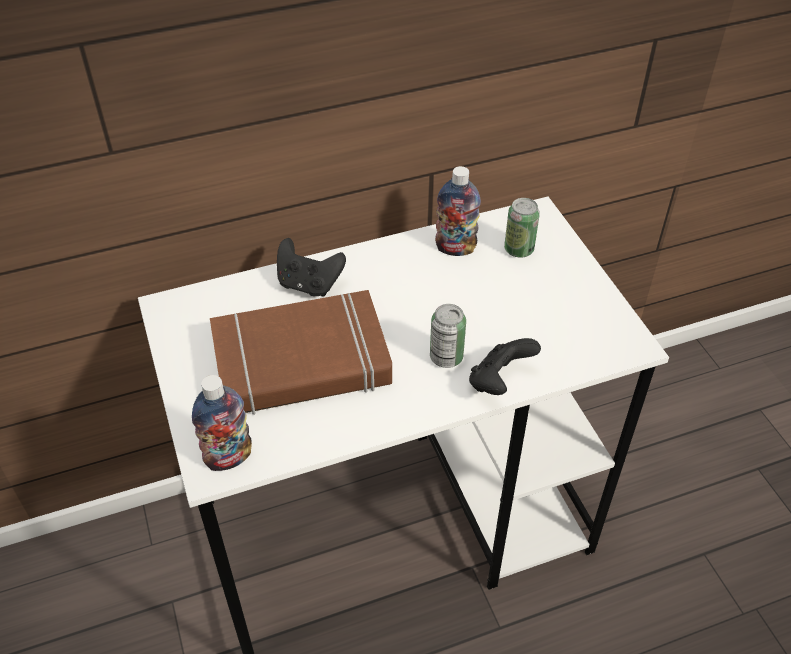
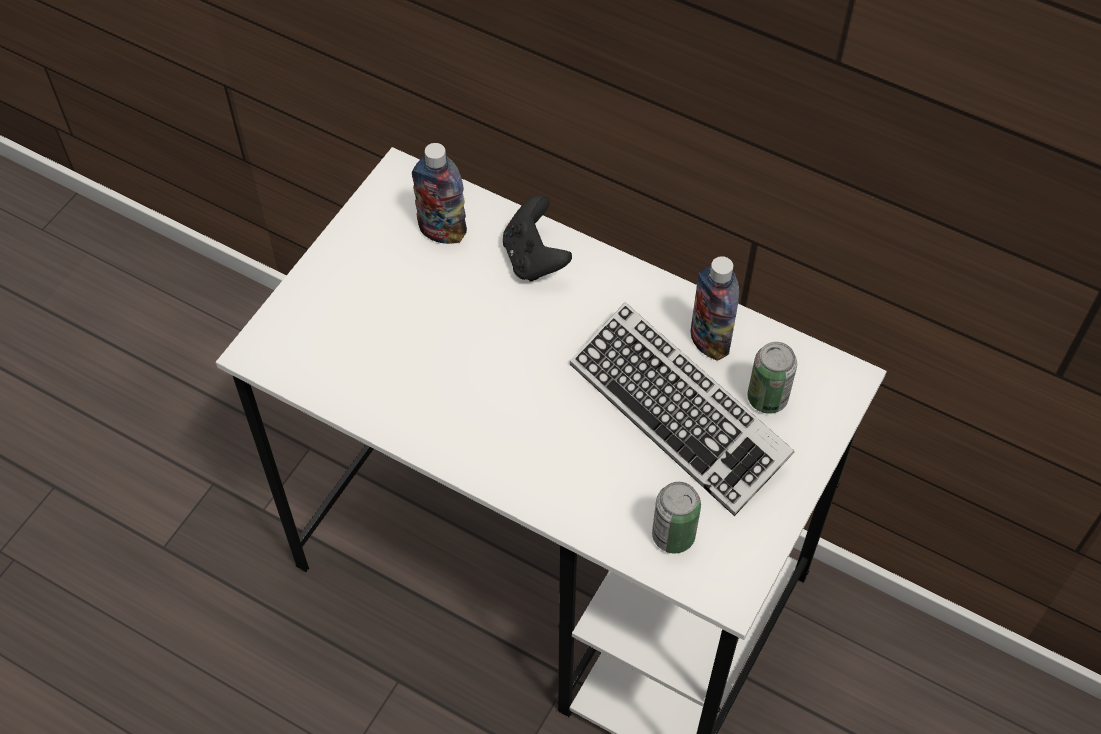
camera: 50 degrees right, 10 degrees up
(229, 457) = (282, 354): bottle -> bottle (442, 231)
(301, 363) = (433, 326): brown book -> none
(446, 357) = (549, 435): can -> can (673, 536)
(491, 291) = (678, 414): none -> keyboard
(499, 382) = (560, 501): black game controller -> none

